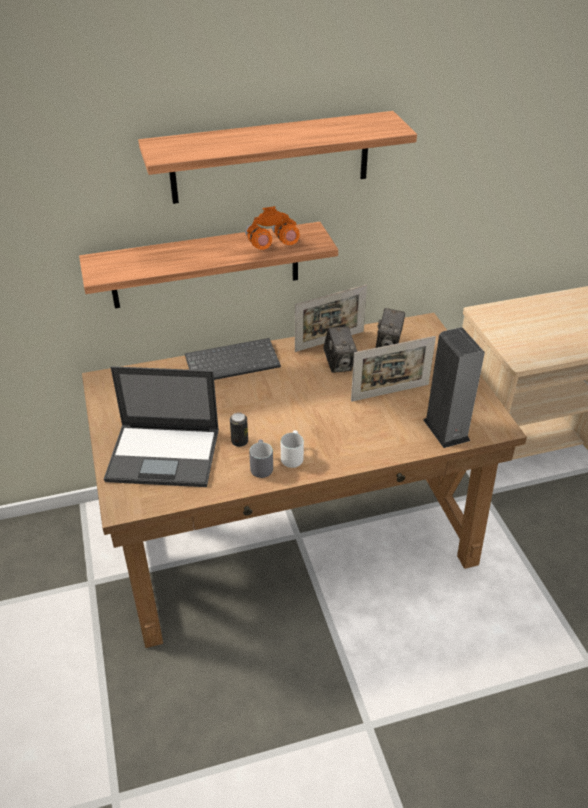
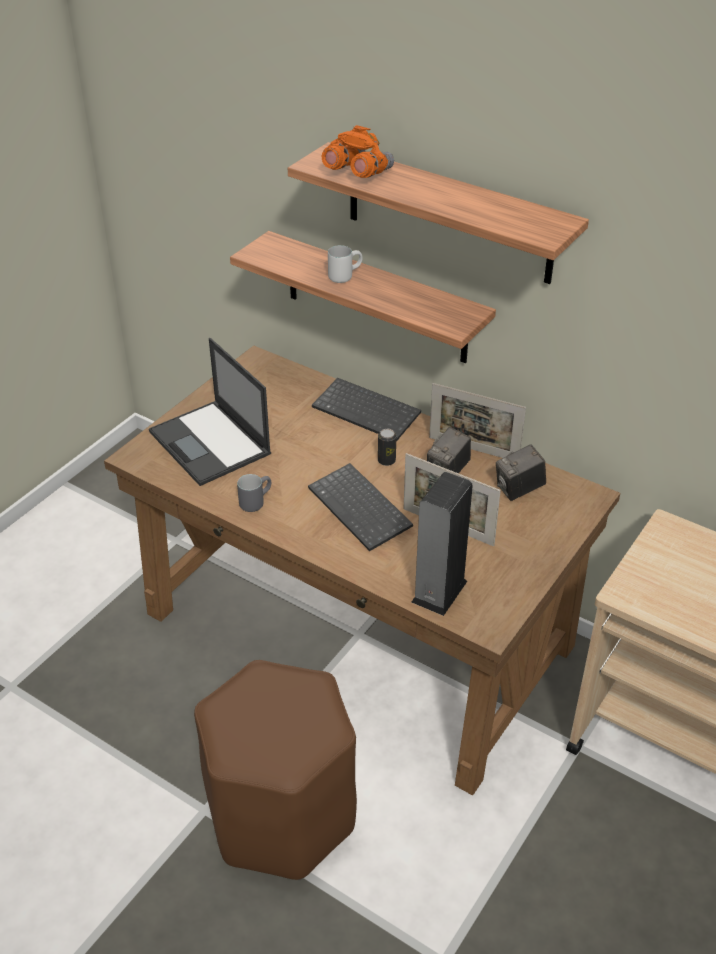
camera: 50 degrees right, 0 degrees up
(239, 441) = (272, 473): can -> can (386, 460)
(270, 245) = (412, 305): orange binoculars -> orange binoculars (357, 174)
(291, 457) = (287, 512): white mug -> white mug (344, 275)
(329, 419) = (362, 508): none -> keyboard
(412, 679) = (280, 815): none -> brown stool

